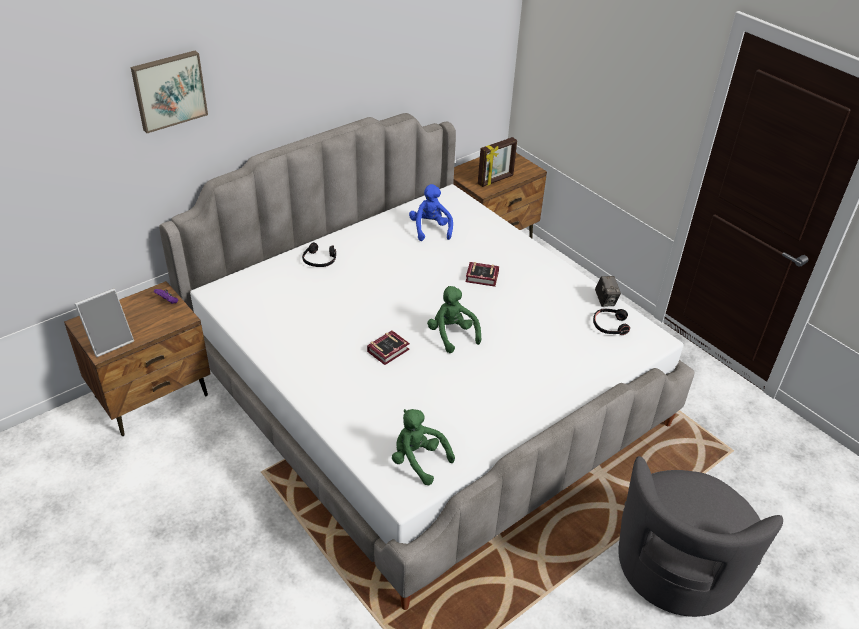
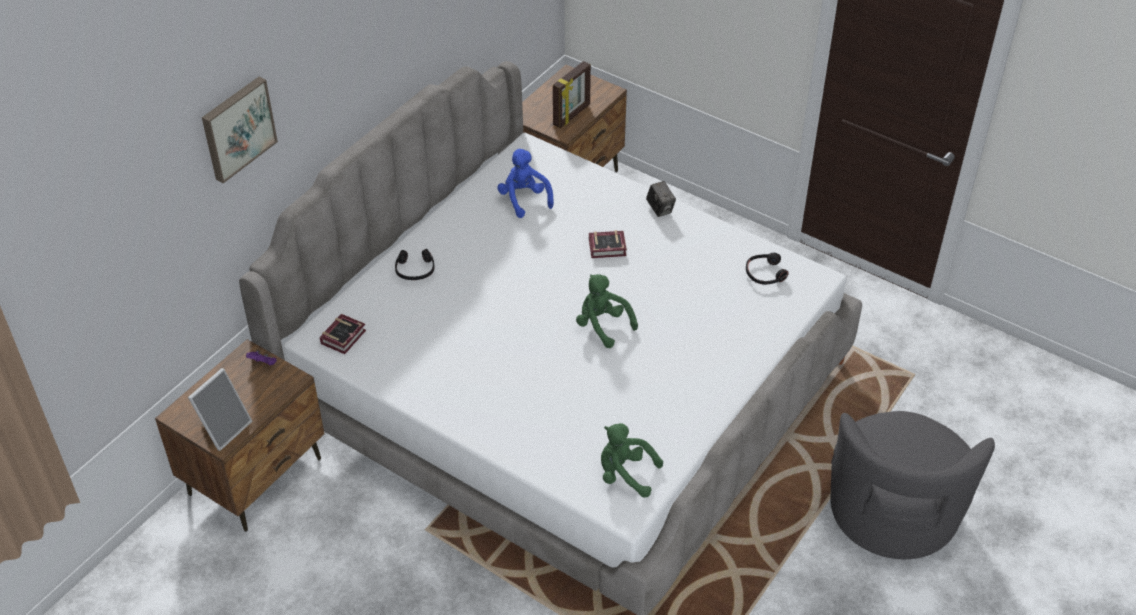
camera: 15 degrees left, 5 degrees up
(390, 350) = (544, 360): book -> book (345, 336)
(605, 300) = (750, 244): camera -> camera (660, 209)

